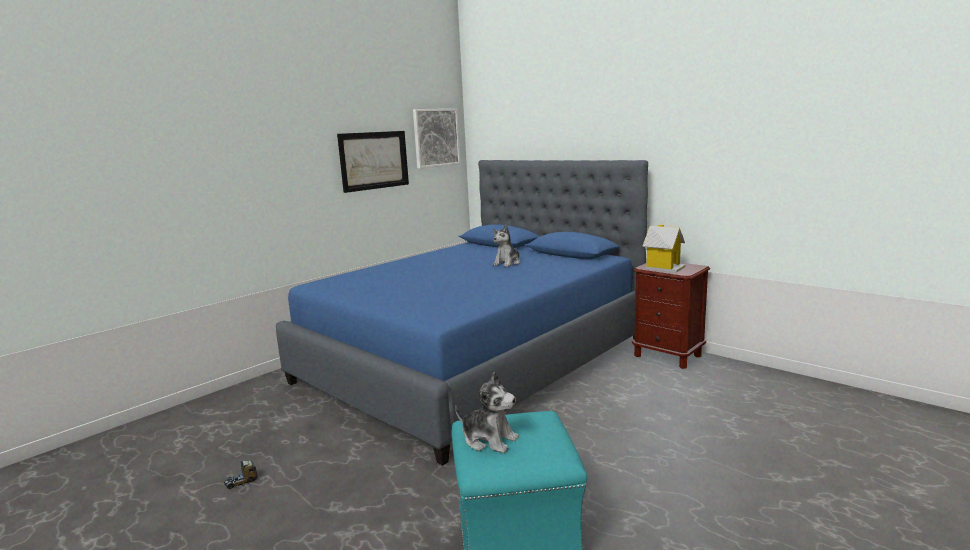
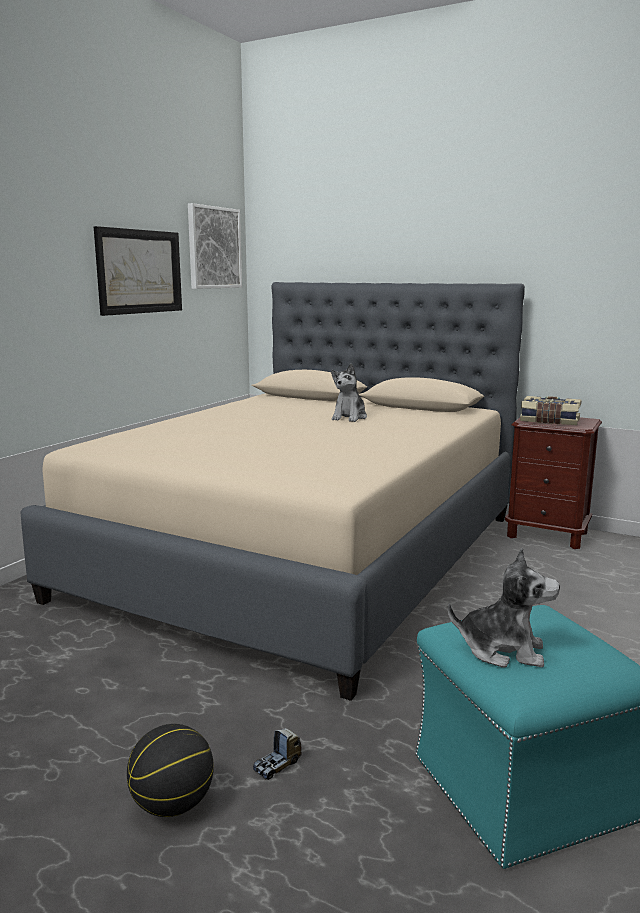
camera: 15 degrees left, 0 degrees up
(241, 482) = (42, 761): toy truck -> toy truck (278, 765)
(298, 516) = (172, 804): none -> basketball
(474, 361) = (305, 555): blue bed -> beige bed
(664, 267) = (549, 421): toy house -> book

